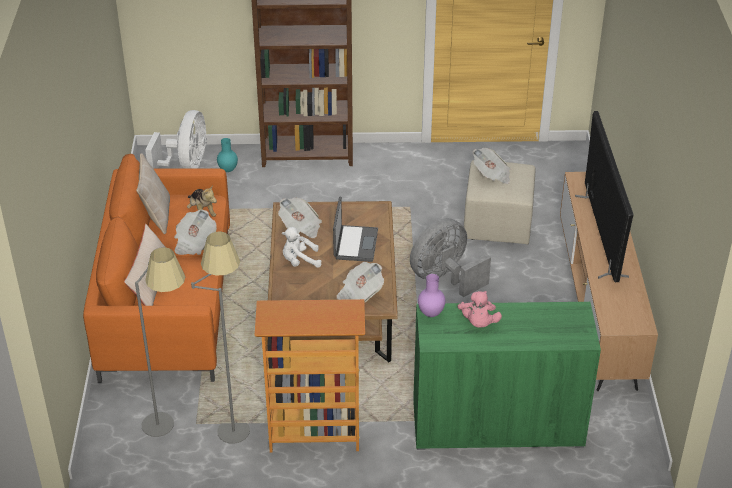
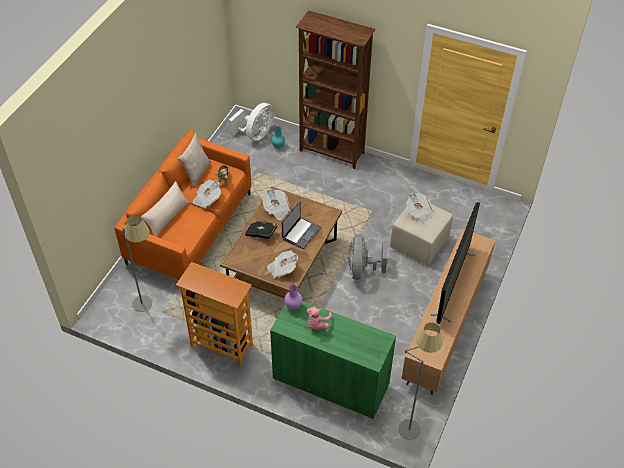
camera: 25 degrees right, 10 degrees up
(232, 420) = (183, 317): grey floor lamp -> grey floor lamp (411, 420)
(299, 261) = (261, 233): white plush toy -> black book
(445, 278) = (362, 269): grey fan -> grey fan turned 75 degrees counterclockwise

